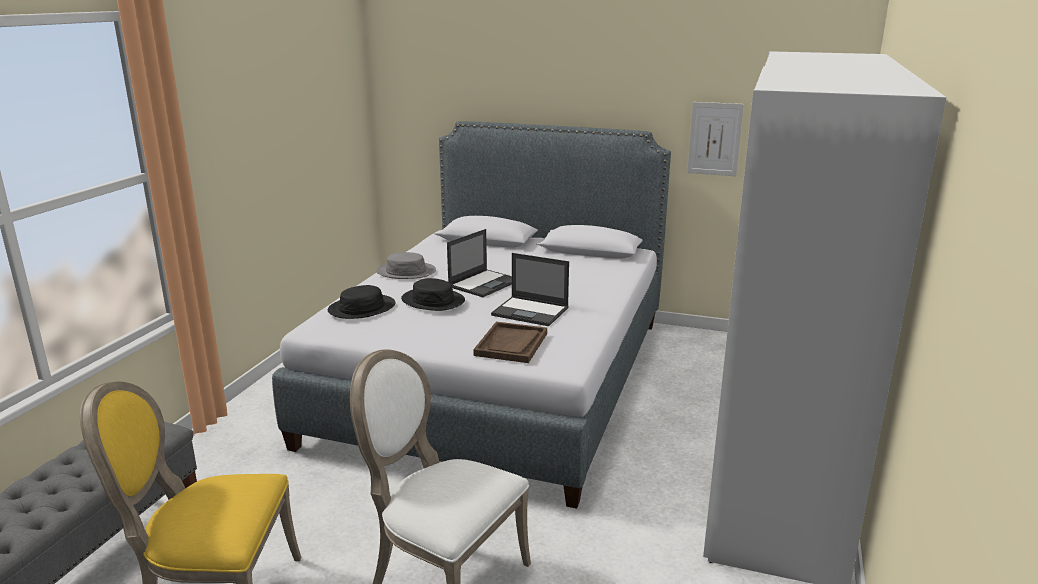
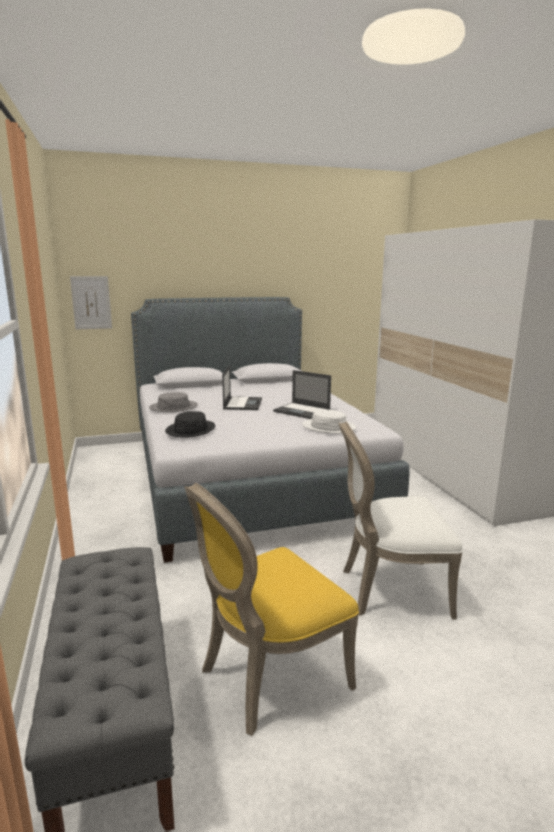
camera: 35 degrees left, 5 degrees down
(433, 300) = (232, 417): black hat -> none
(511, 344) = (328, 427): brown tray -> white hat
(531, 312) = (302, 411): laptop -> laptop turned 45 degrees clockwise
(714, 139) = (323, 300): picture -> picture (91, 302)

